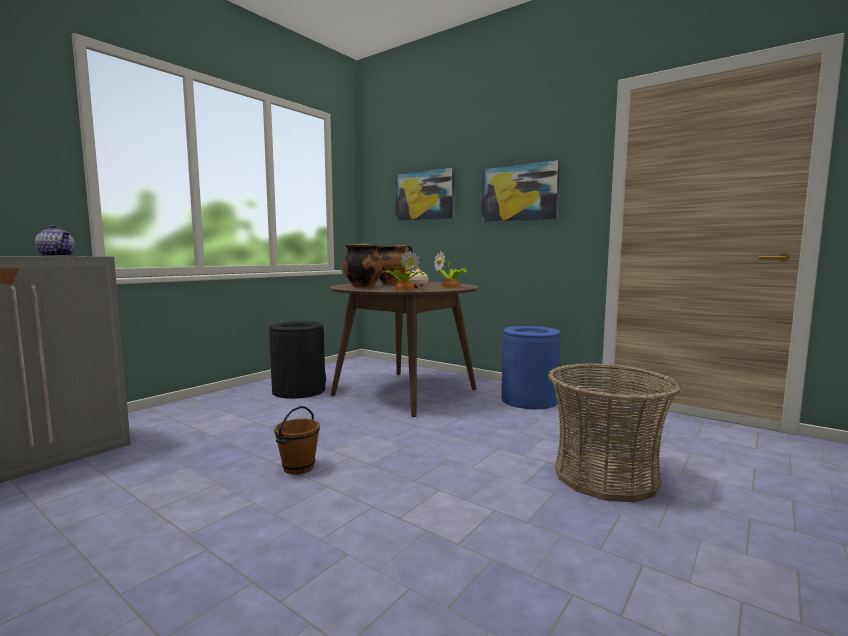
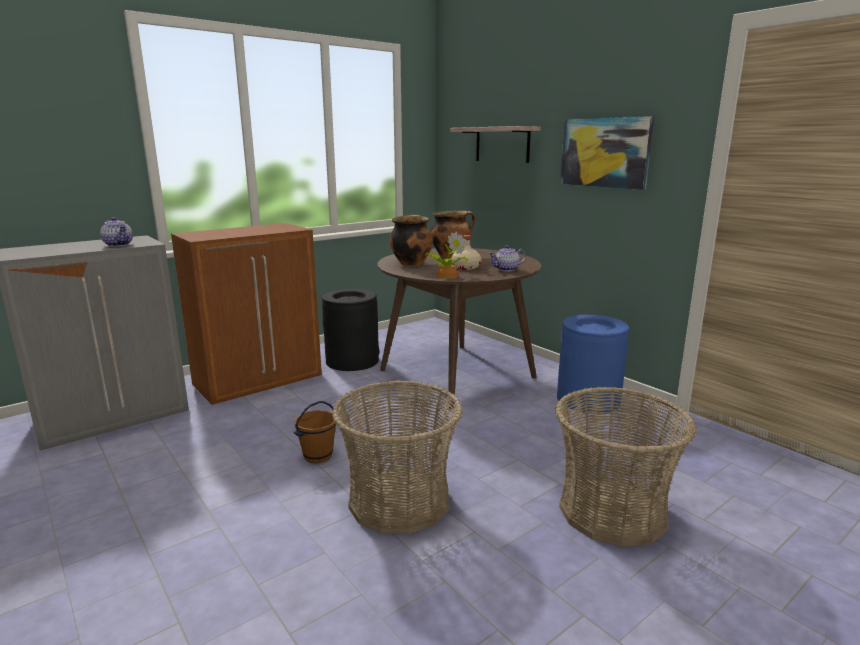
camera: 15 degrees right, 10 degrees up
(205, 412) = (259, 379): none -> brown cabinet
(404, 495) = (399, 501): none -> basket
(424, 195) = (502, 144): picture -> shelf
(452, 287) = (506, 269): potted plant -> teapot

